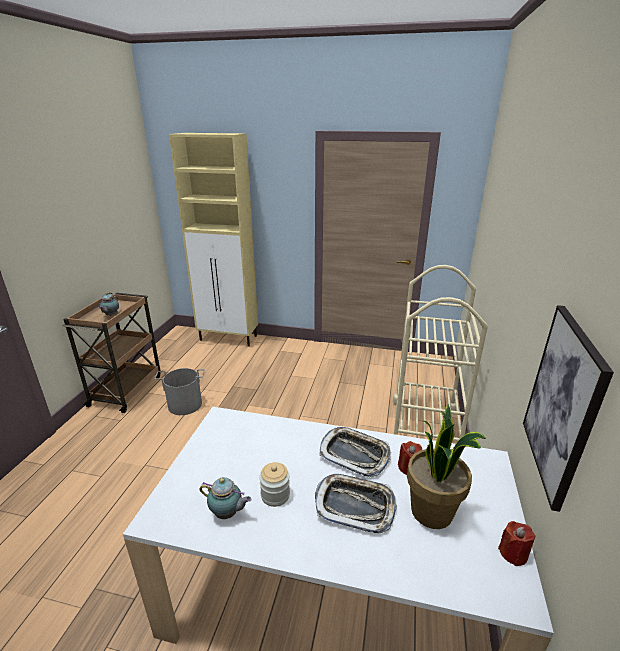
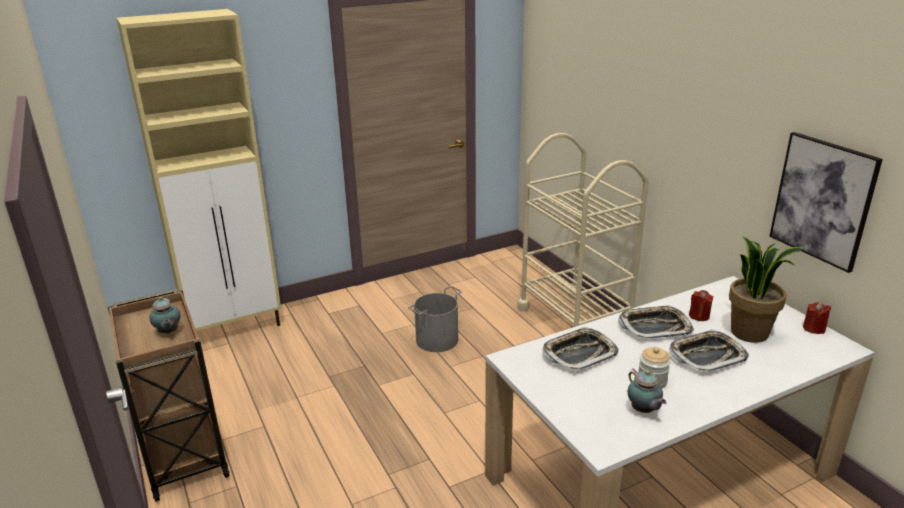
camera: 40 degrees left, 0 degrees up
(185, 404) = (298, 424): grey bucket -> grey bucket (436, 339)
(227, 513) = (643, 410): teapot -> teapot turned 90 degrees clockwise
(265, 440) = (579, 354): none -> tray

